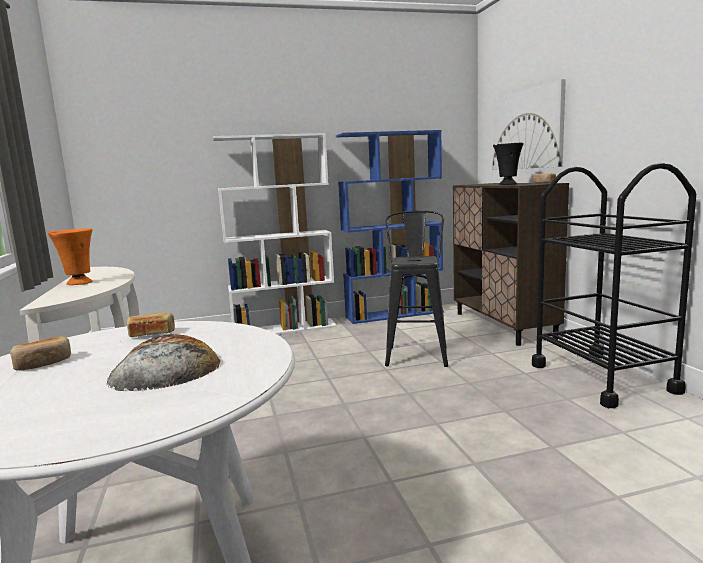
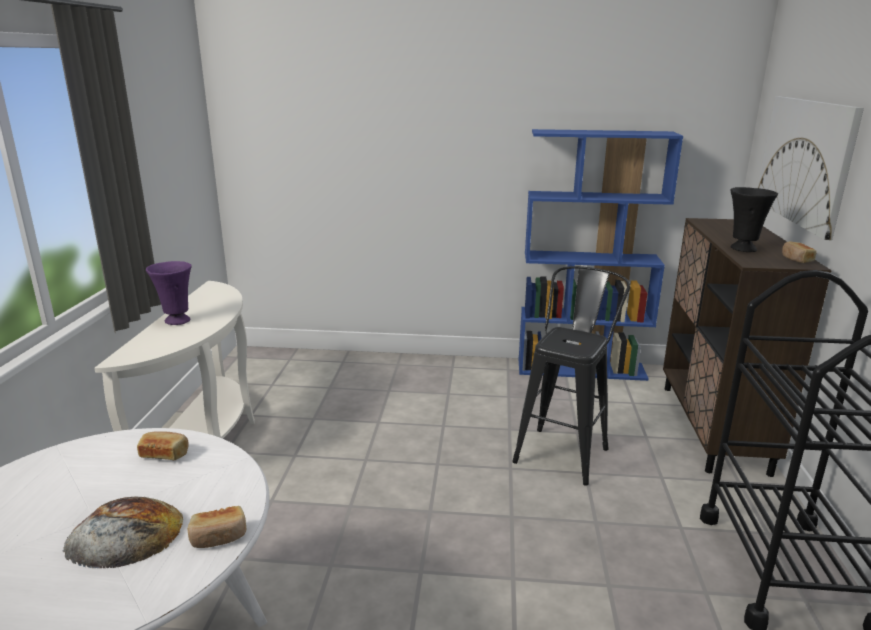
camera: 20 degrees right, 10 degrees up
(43, 363) = (49, 481): bread -> bread (219, 537)
(78, 283) = (176, 321): orange vase -> purple vase
(285, 329) = (437, 364): white bookcase -> none

